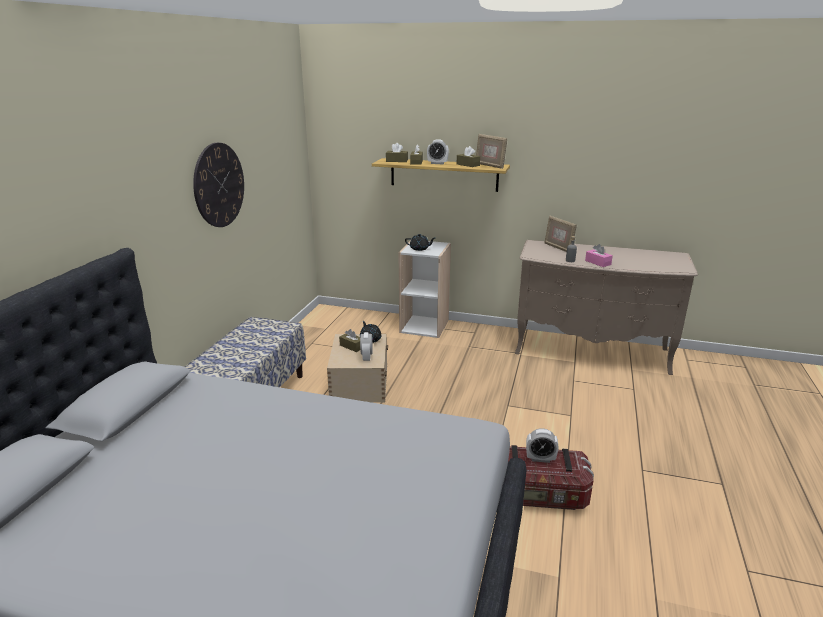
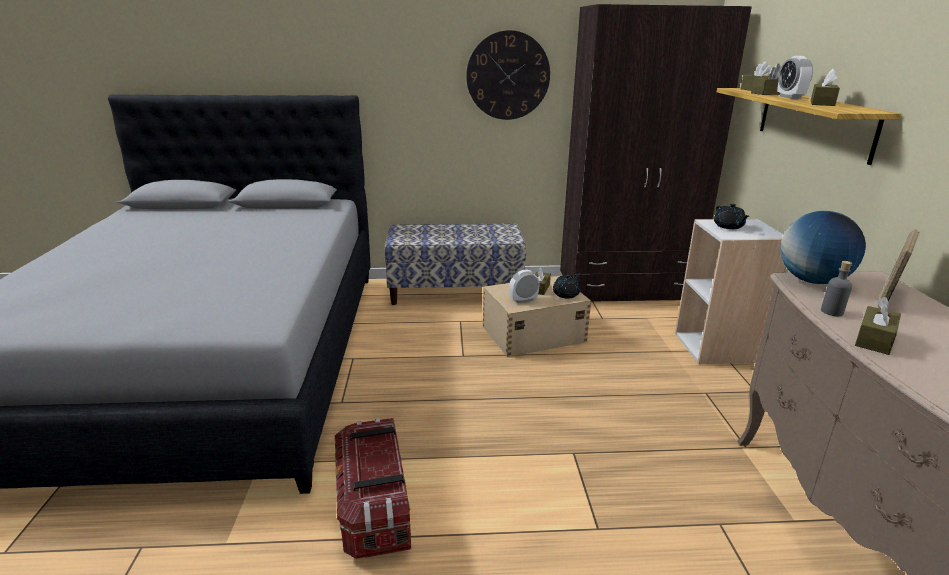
camera: 70 degrees right, 0 degrees up
(323, 328) = (626, 289): none -> brown wardrobe
(489, 166) = (849, 108): picture frame -> none
(535, 253) = (812, 281): none -> globe
(540, 459) = (378, 460): alarm clock -> none
(598, 262) = (874, 339): pink tissue box -> brown tissue box

